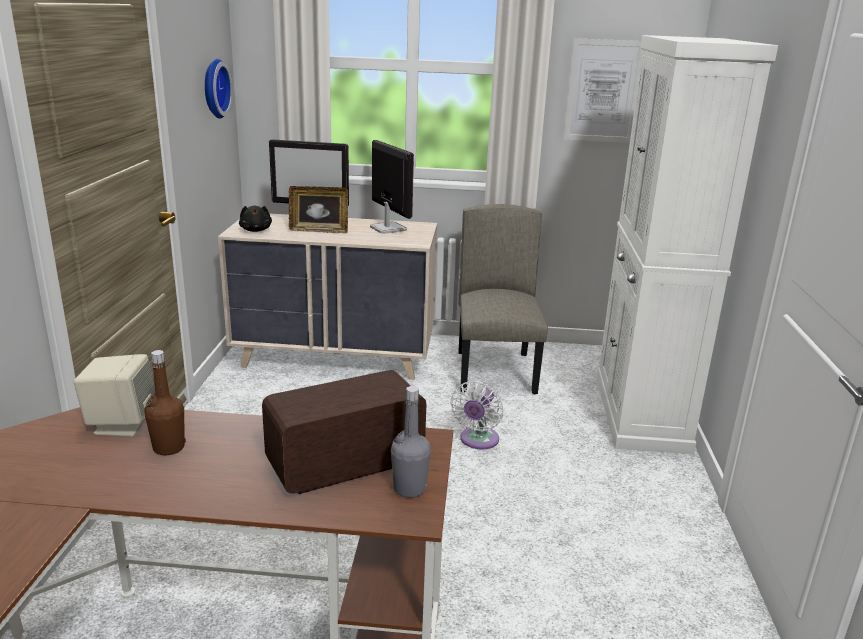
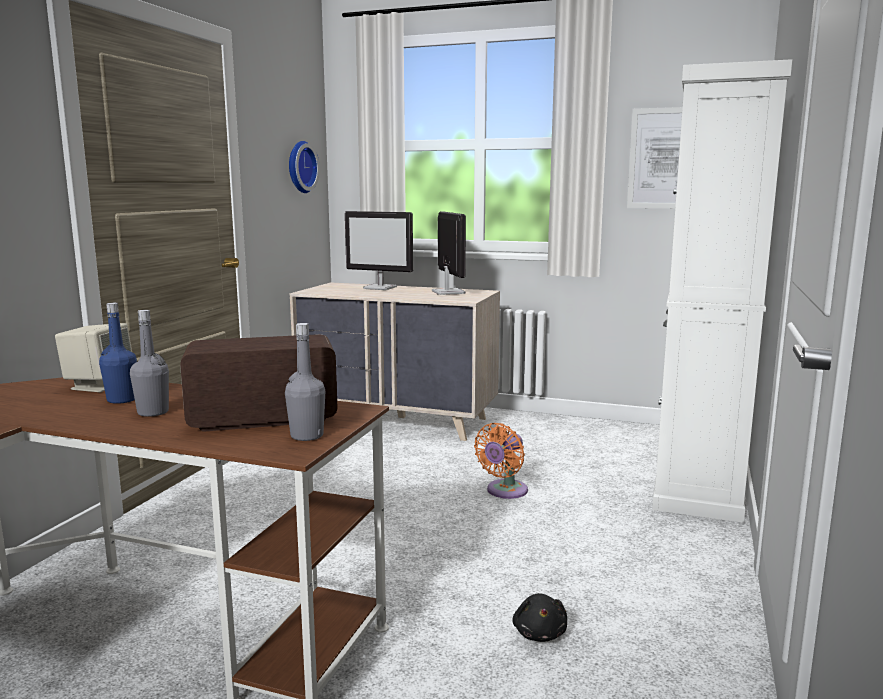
camera: 15 degrees right, 10 degrees down
(169, 448) = (122, 400): brown bottle -> blue bottle
(221, 467) = (153, 412): none -> grey bottle
(256, 230) = (326, 291): black plush toy -> black plush toy (539, 633)
(319, 230) = (382, 292): picture frame -> none
(477, 441) = (504, 491): white fan -> orange fan
(496, 372) = (552, 440): beige chair -> none

